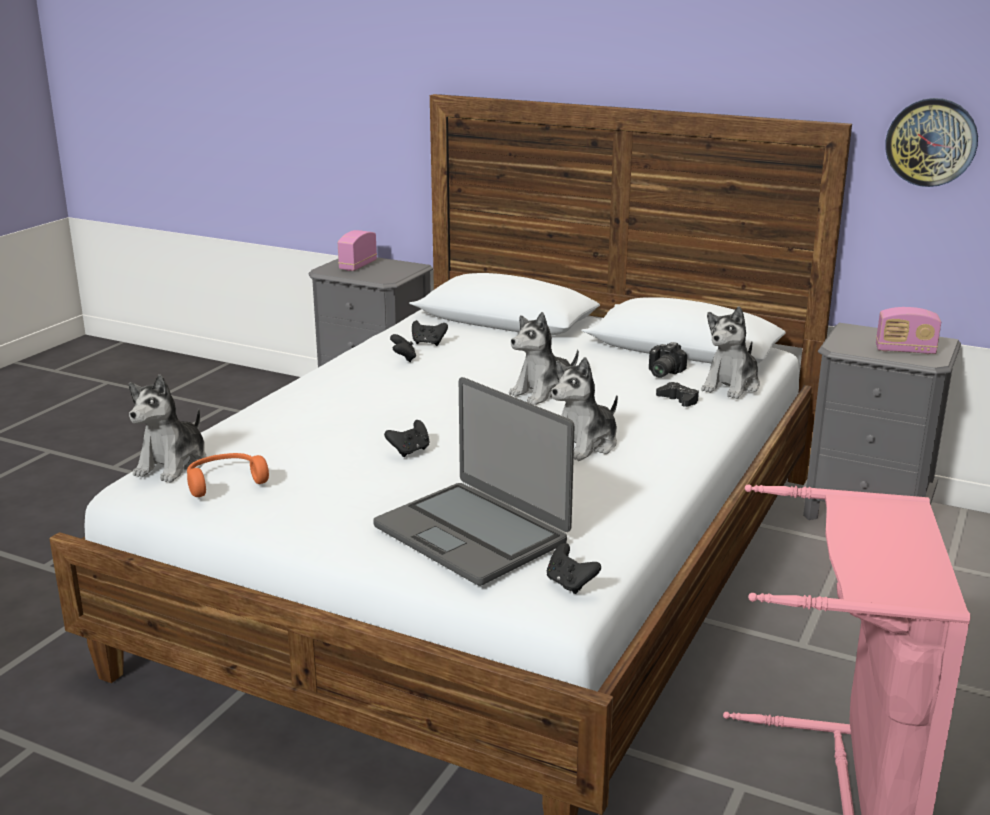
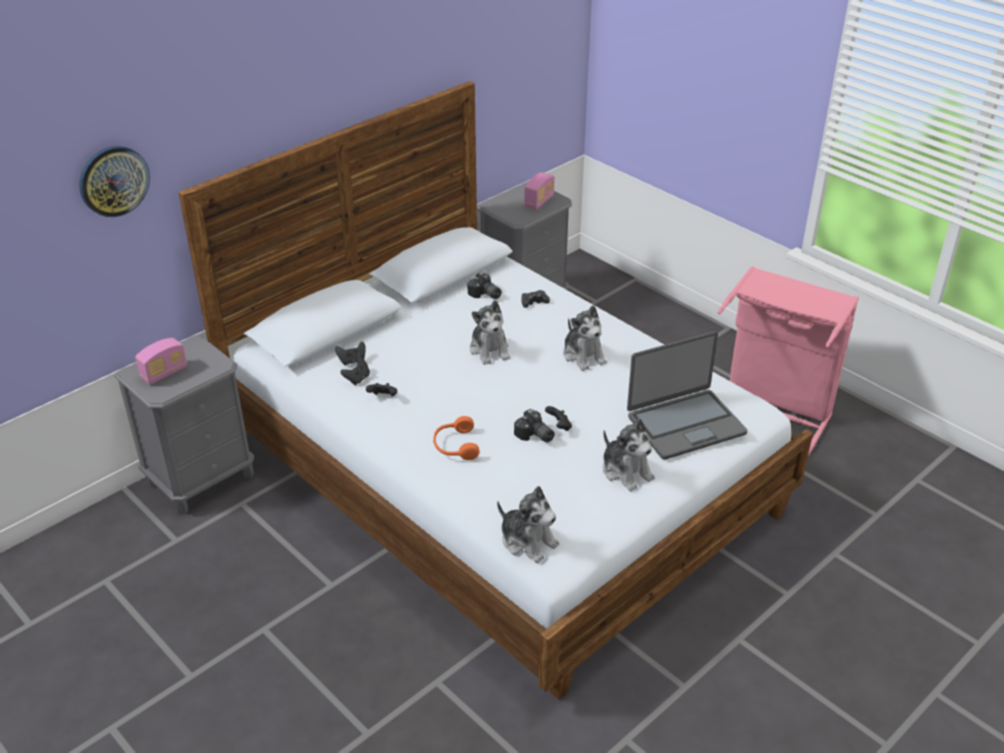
camera: 70 degrees left, 15 degrees up
(224, 482) = (573, 516): orange headphones -> orange headphones (455, 446)
(358, 266) = (164, 373): radio -> radio turned 90 degrees counterclockwise
(376, 437) = (534, 436): none -> camera
(570, 584) = (750, 404): black game controller -> black game controller (352, 361)
(731, 386) = (523, 277): plush toy -> plush toy (626, 471)
(931, 142) = (502, 73): wall clock -> wall clock (113, 180)

